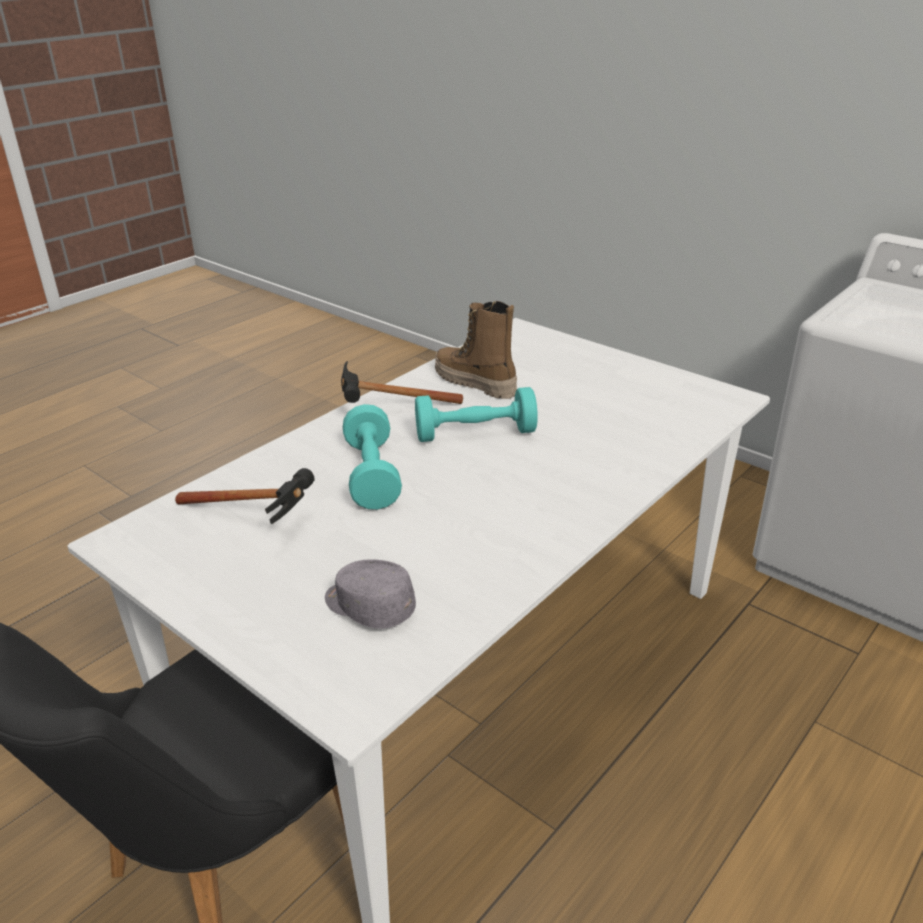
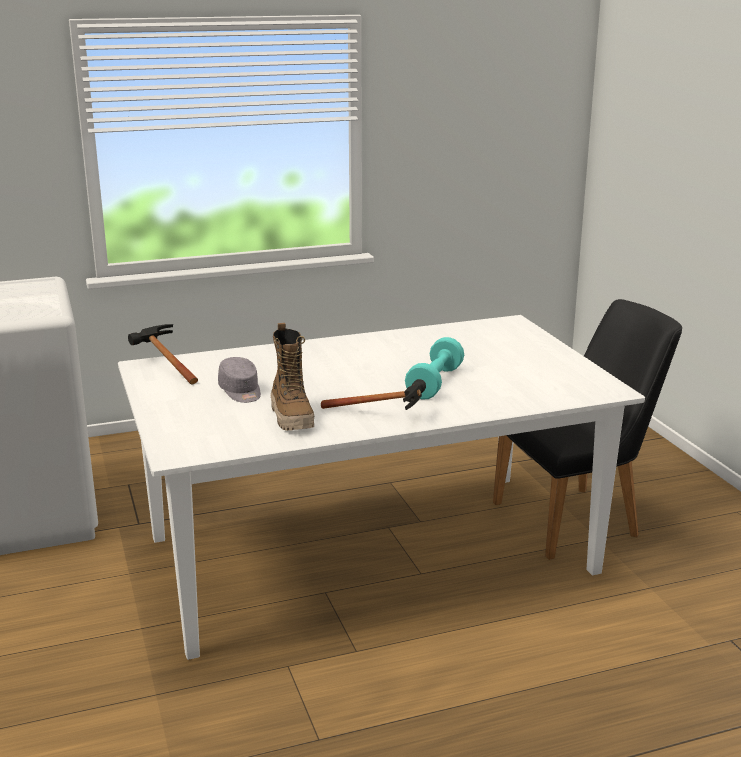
camera: 150 degrees left, 10 degrees down
(259, 519) = (521, 379): hammer -> hammer (163, 367)
(368, 607) = (484, 340): grey cap -> grey cap (241, 391)
(475, 434) = (341, 387): turquoise dumbbell -> none

